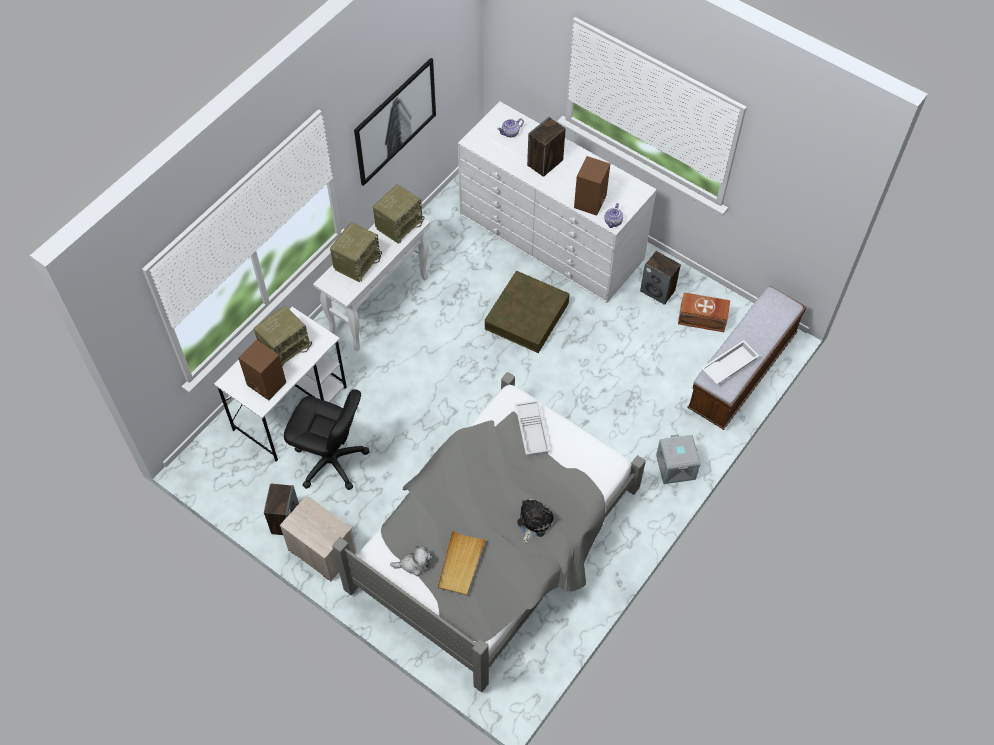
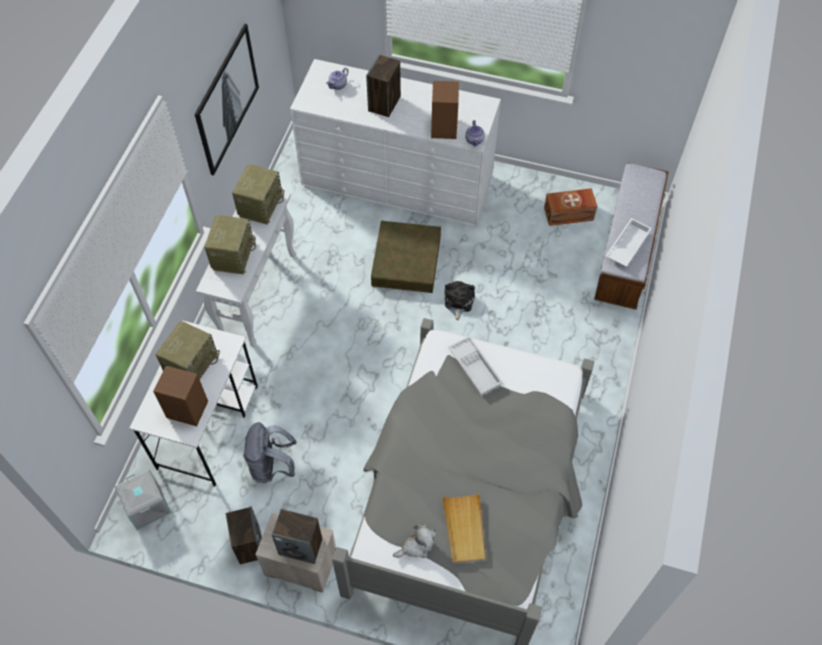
camera: 20 degrees left, 0 degrees up
(331, 461) = (272, 466): black office chair -> grey backpack
(533, 522) = (517, 459): plush toy -> plush toy (458, 302)
(658, 291) = (517, 201): speaker -> speaker (301, 546)
(676, 467) = (608, 359): grey storage box -> grey storage box (148, 506)

